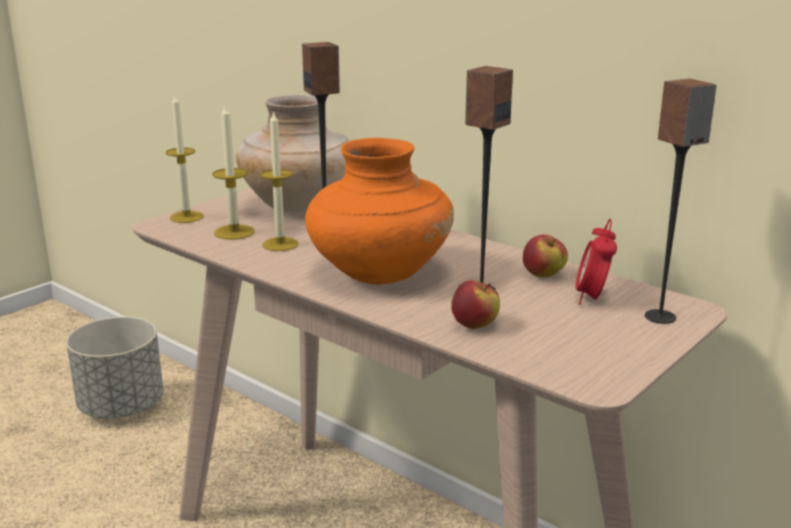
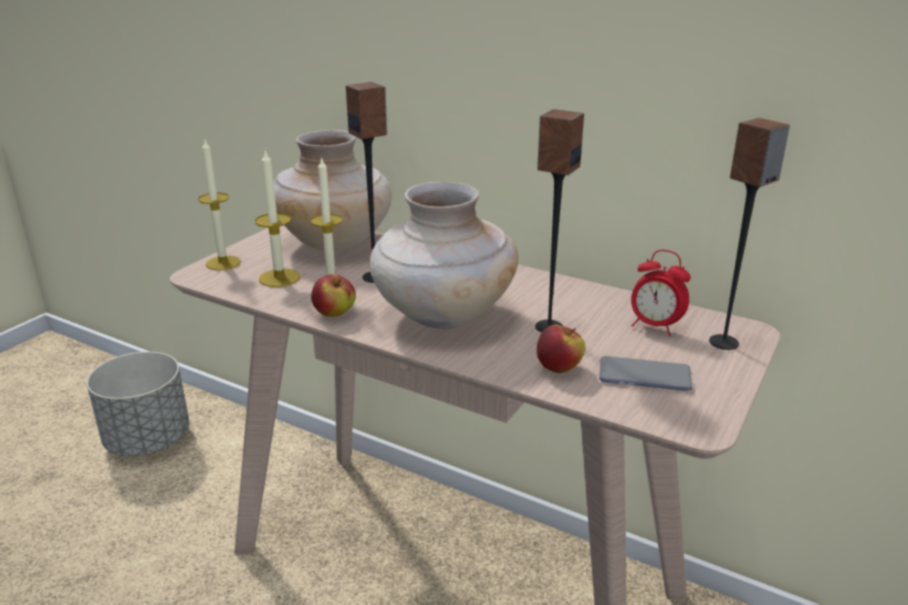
camera: 10 degrees left, 5 degrees up
(378, 273) = (442, 315): orange vase -> beige vase
(543, 275) = (599, 304): apple -> apple (334, 314)
(560, 338) = (644, 375): none -> phone
(592, 298) = (654, 327): alarm clock -> alarm clock turned 60 degrees counterclockwise

